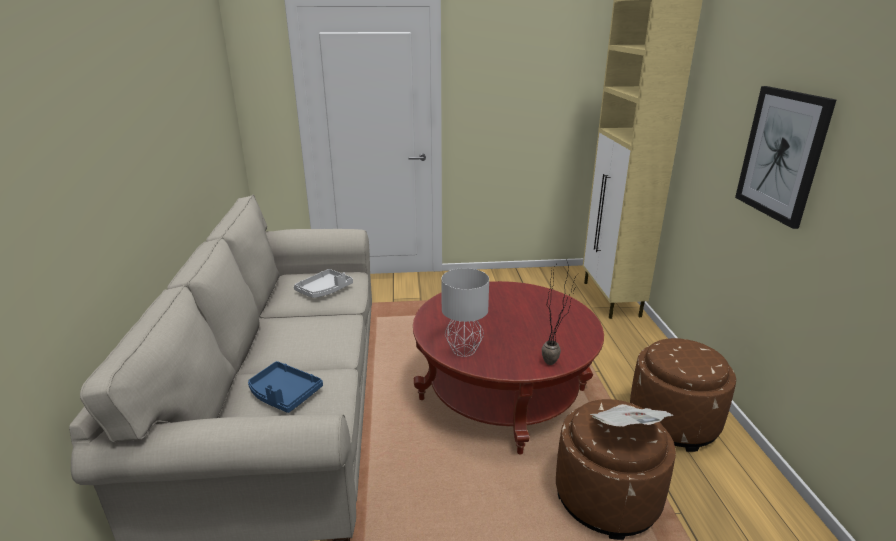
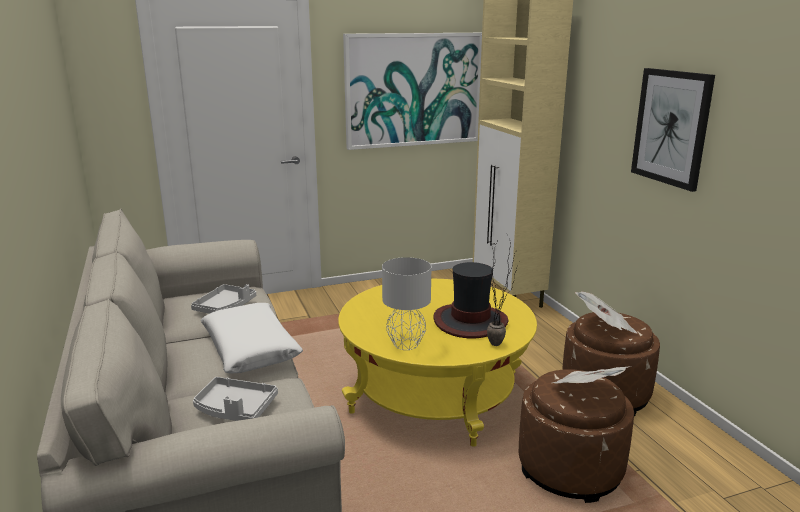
camera: 15 degrees left, 5 degrees down
(284, 394) = (235, 409): blue tray -> grey tray
(328, 333) = (251, 348): none -> white pillow
(502, 394) = (434, 395): red coffee table -> yellow coffee table
(536, 334) = (470, 321): none -> hat
(539, 95) = (413, 90): none -> picture
(676, 357) = (604, 327): none -> newspaper

